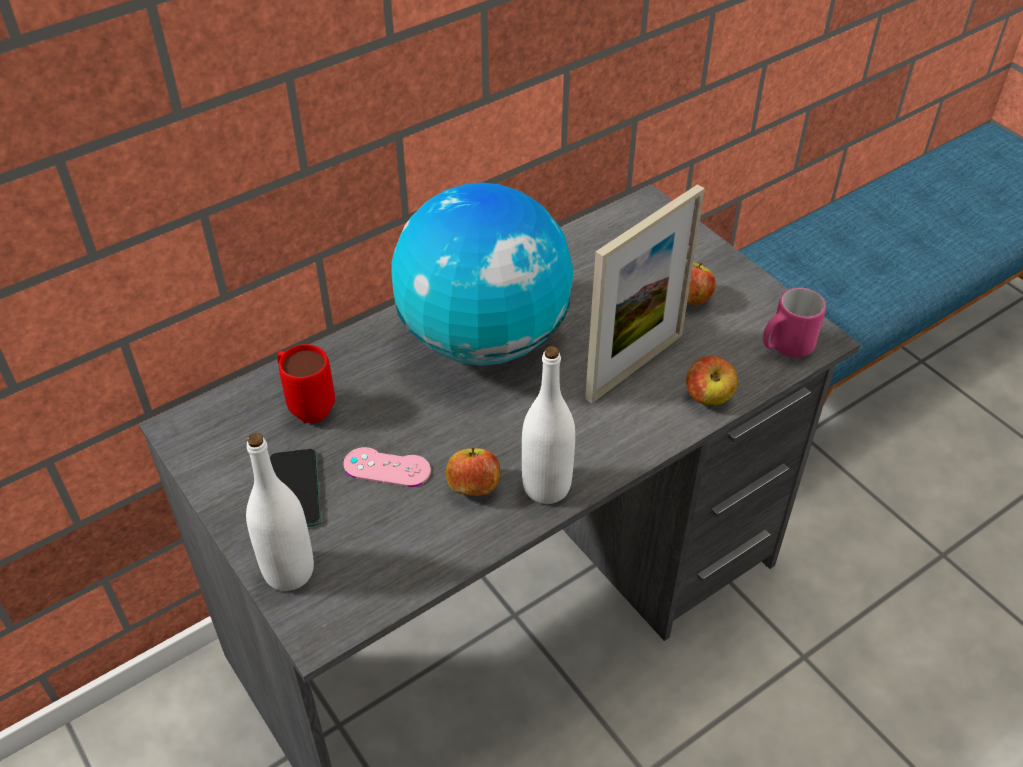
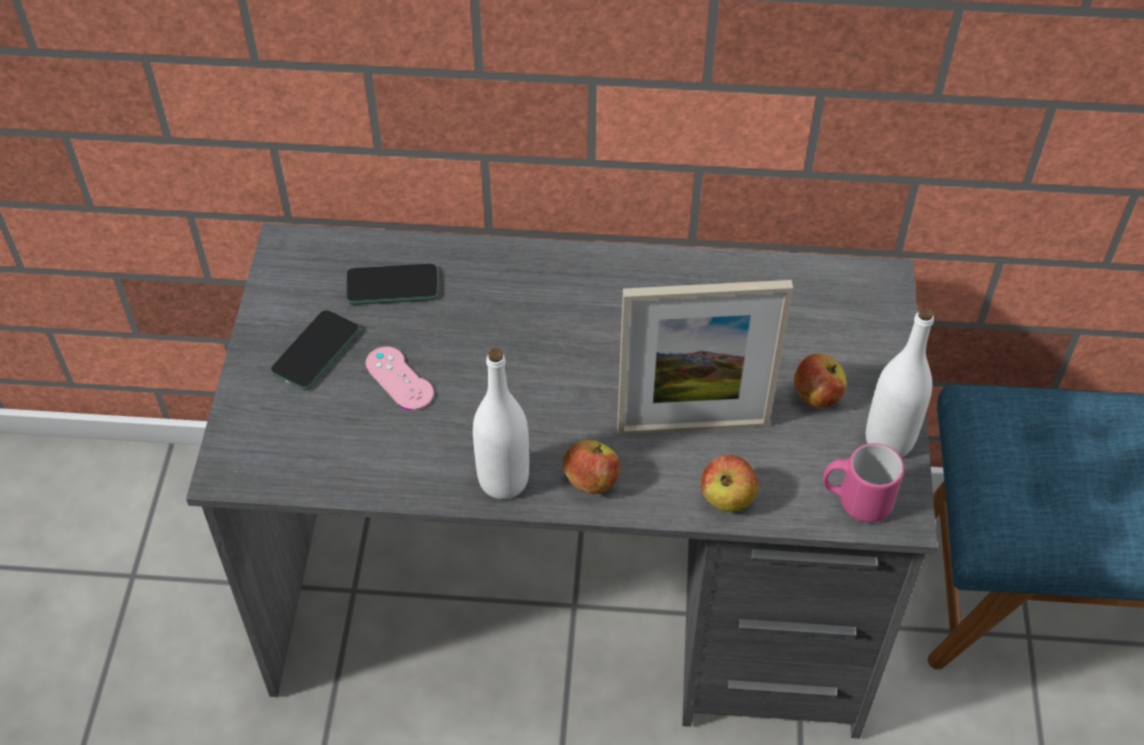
camera: 40 degrees right, 5 degrees up
(289, 571) = (251, 412): white bottle -> white bottle (889, 440)
(306, 405) = (392, 286): red mug -> phone
(473, 487) = (446, 441): apple -> apple (591, 481)
(484, 339) = (589, 318): globe -> none

